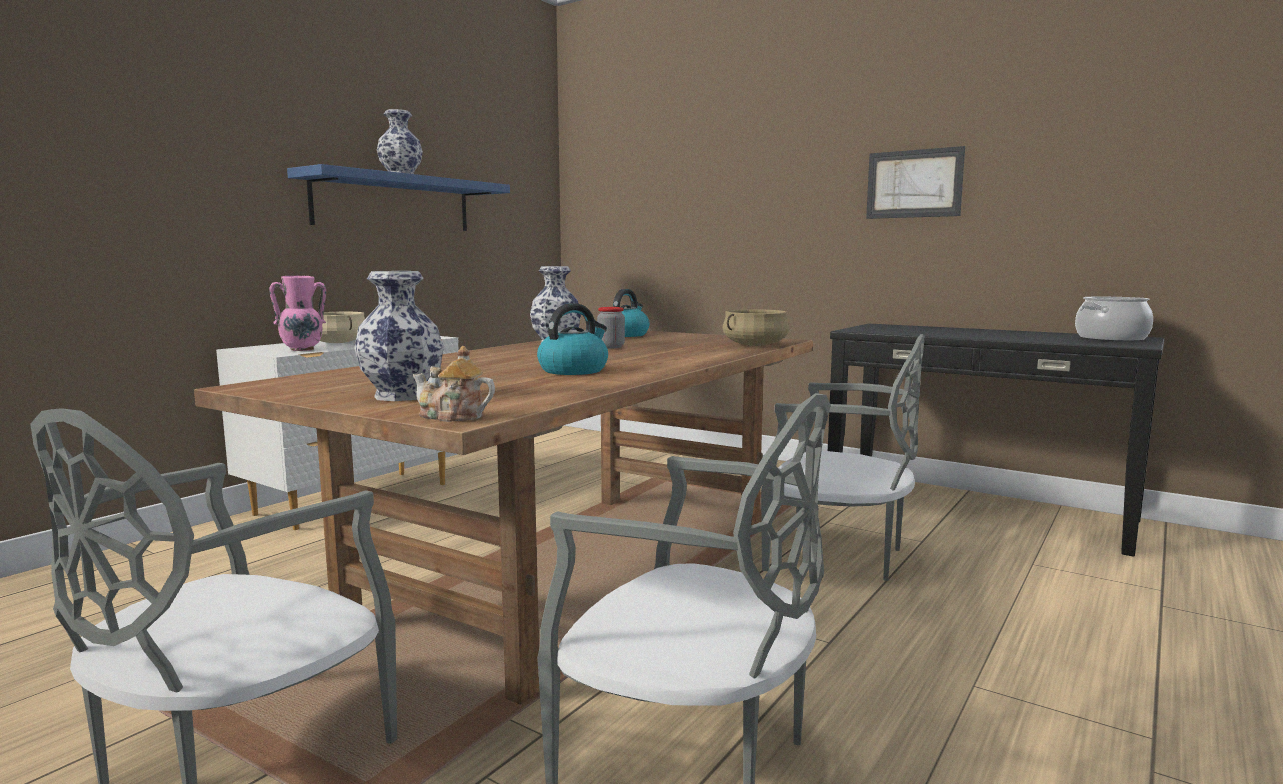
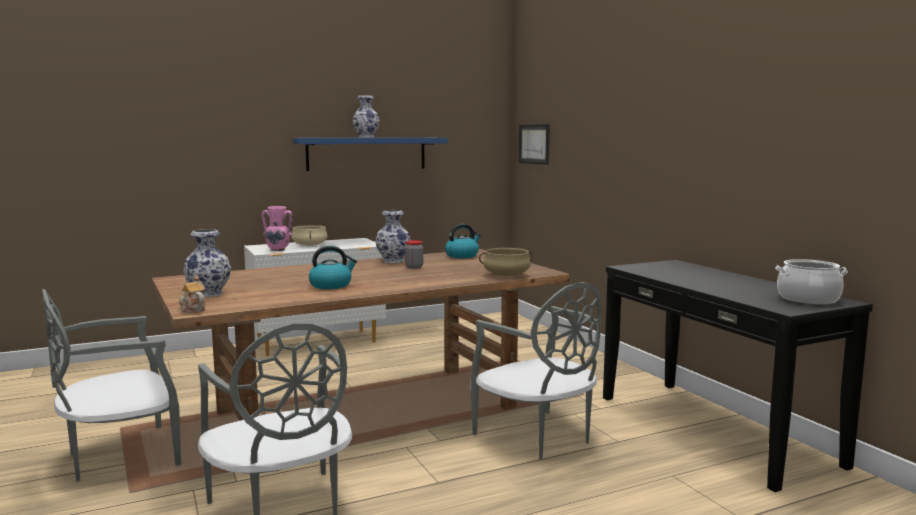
camera: 30 degrees right, 0 degrees up
(914, 184) = (708, 146): picture -> picture (534, 144)

